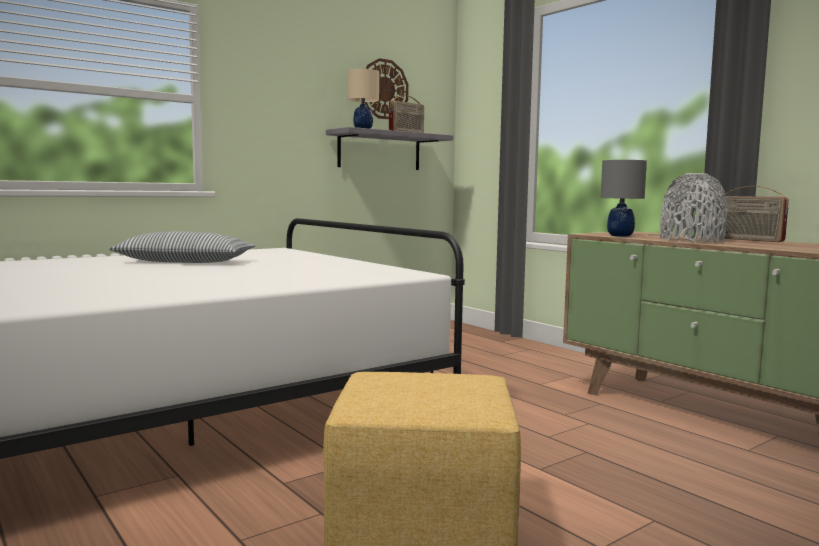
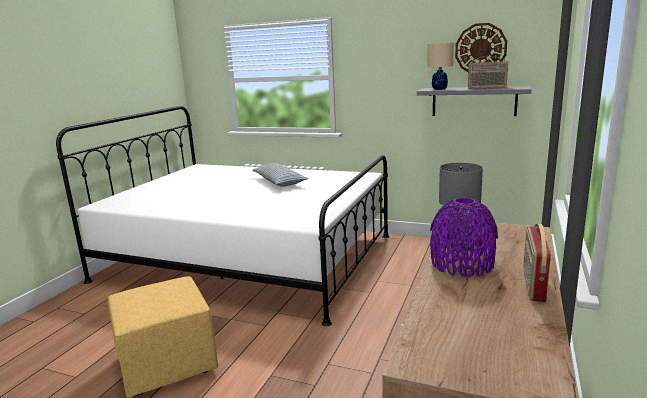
camera: 60 degrees right, 10 degrees up
(691, 240) = (462, 264): grey vase -> purple vase

